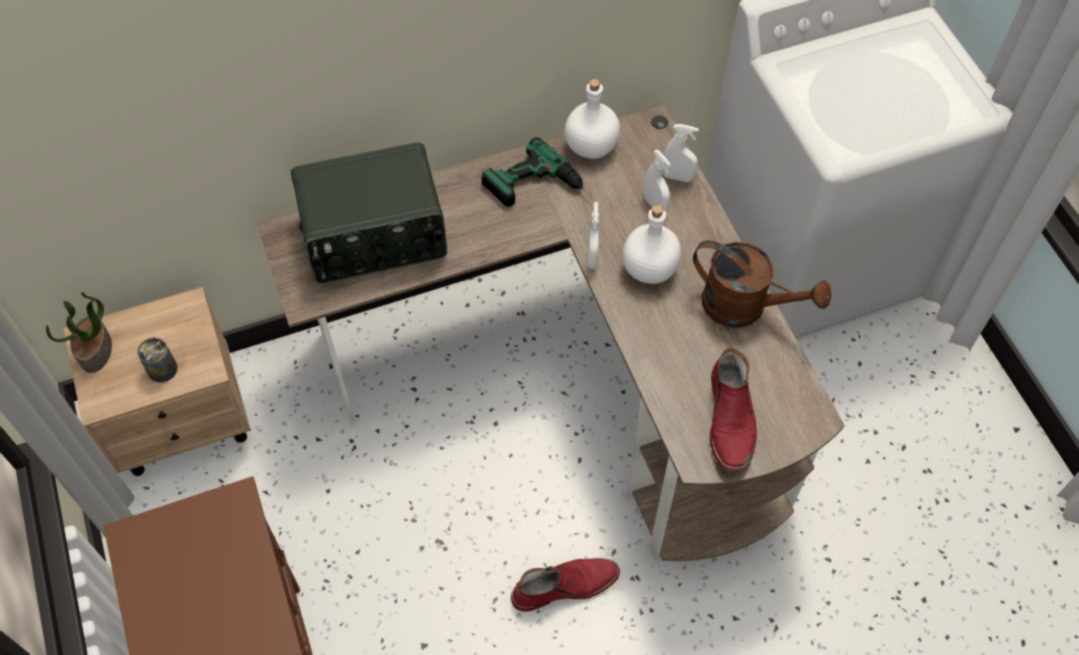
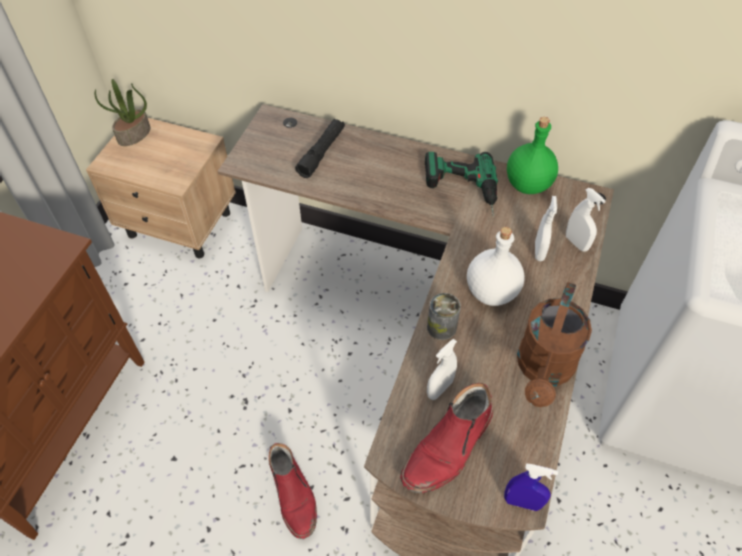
camera: 40 degrees right, 5 degrees down
(162, 369) = (155, 167): can -> can (441, 327)
(374, 237) = (321, 153): radio -> black flashlight
(564, 585) = (293, 493): red boot -> red boot turned 45 degrees clockwise
(590, 147) = (527, 184): white bottle -> green bottle
(592, 257) = (455, 256): white spray bottle -> white spray bottle (439, 389)
(745, 307) = (543, 370): brown watering can -> brown watering can turned 45 degrees clockwise
(815, 419) = (522, 502): none -> blue spray bottle

